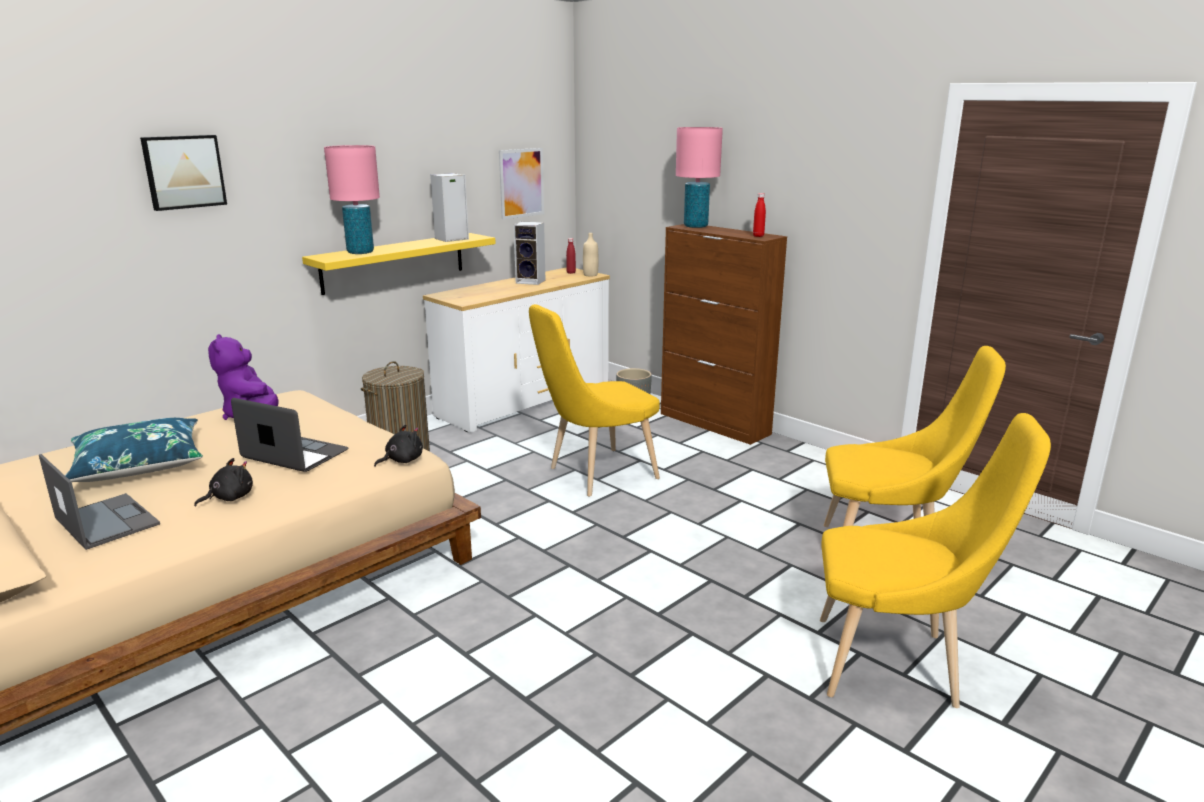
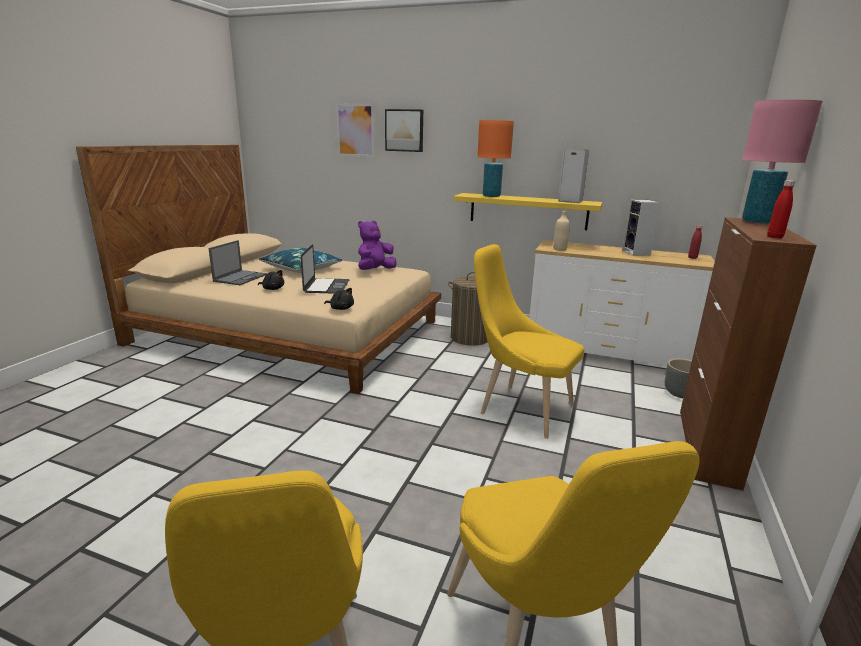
camera: 65 degrees right, 0 degrees up
(360, 252) = (491, 196): pink table lamp -> orange table lamp
(521, 183) = (670, 167): picture -> picture (355, 130)
(590, 275) = (702, 263): beige bottle -> beige bottle (559, 249)

